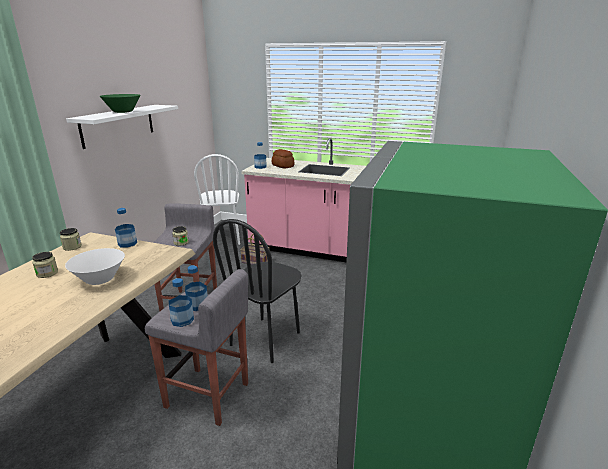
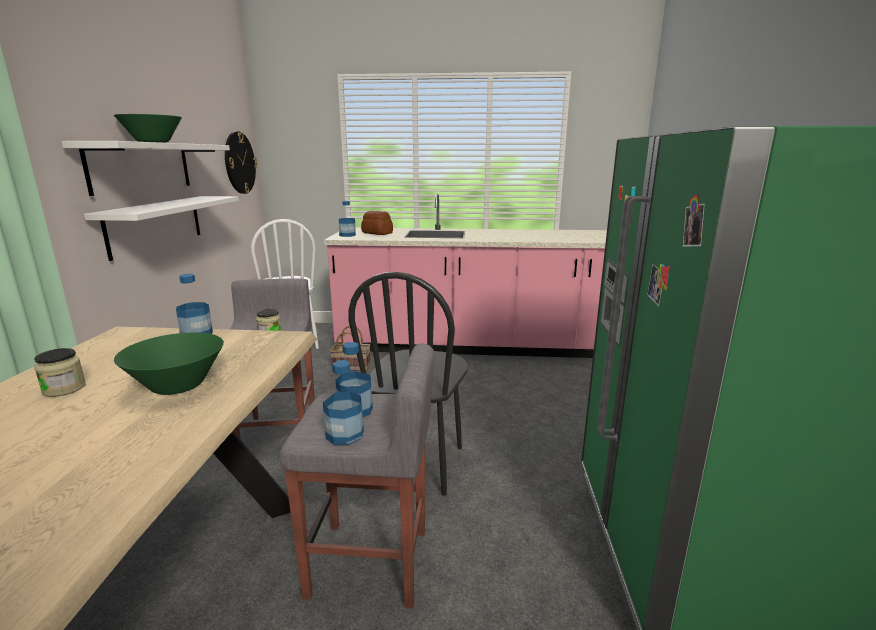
camera: 15 degrees left, 5 degrees down
(72, 247) = (94, 348): jar -> none
(100, 279) = (178, 385): white bowl -> green bowl
(127, 161) = (156, 225): none -> white shelf
(194, 110) = (239, 163): none -> wall clock

